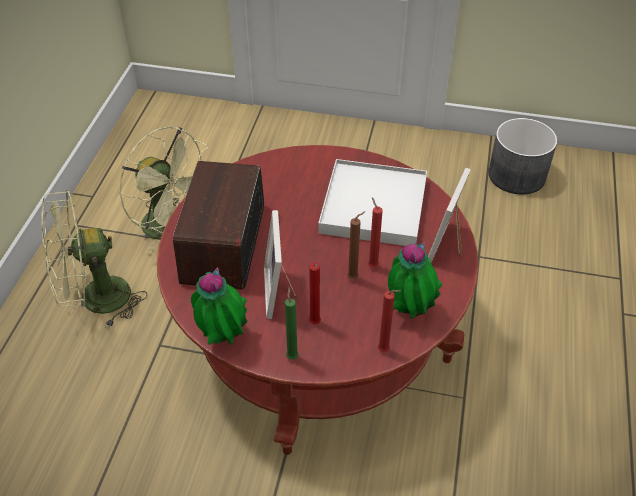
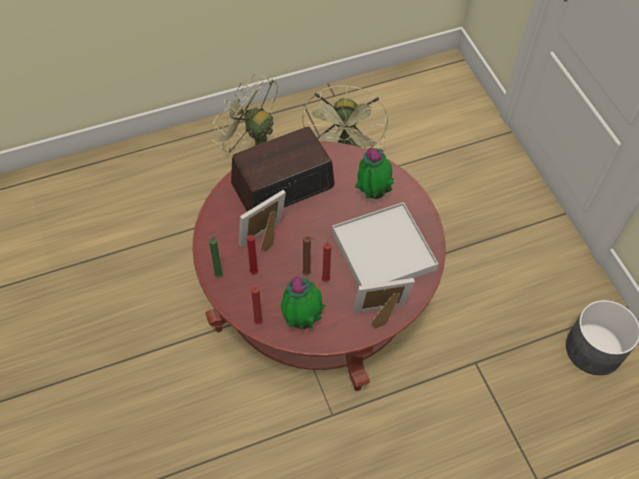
camera: 55 degrees right, 10 degrees up
(222, 337) = (208, 230): potted plant -> potted plant (372, 193)

